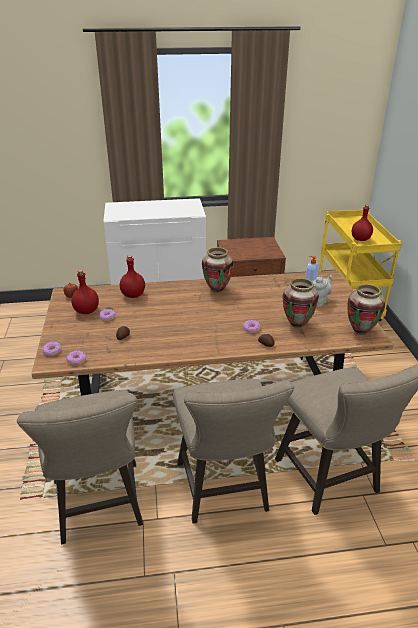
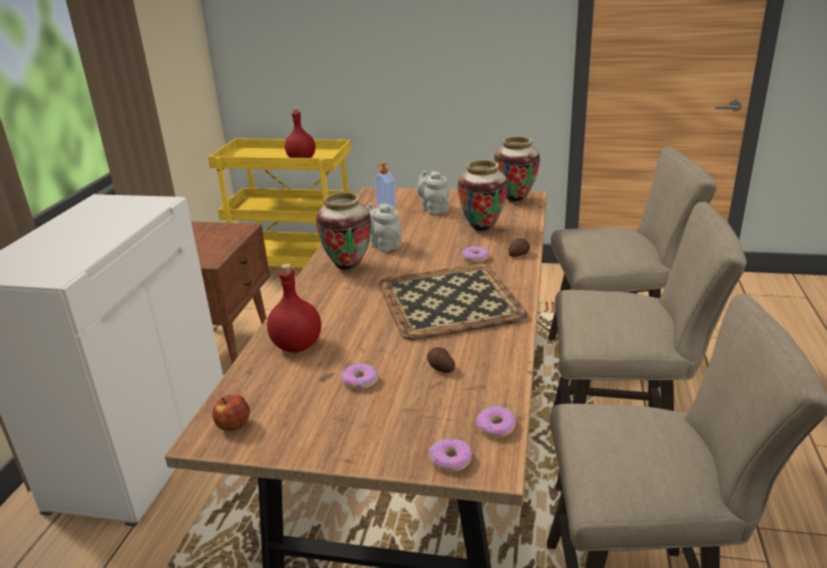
camera: 70 degrees left, 5 degrees down
(86, 311) = (315, 407): red bottle -> none
(191, 328) = (448, 301): none -> tray
(252, 295) = (384, 245): none -> grey teapot

